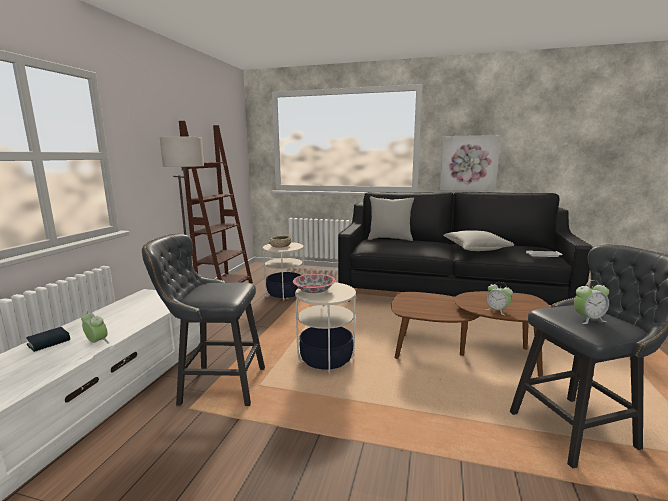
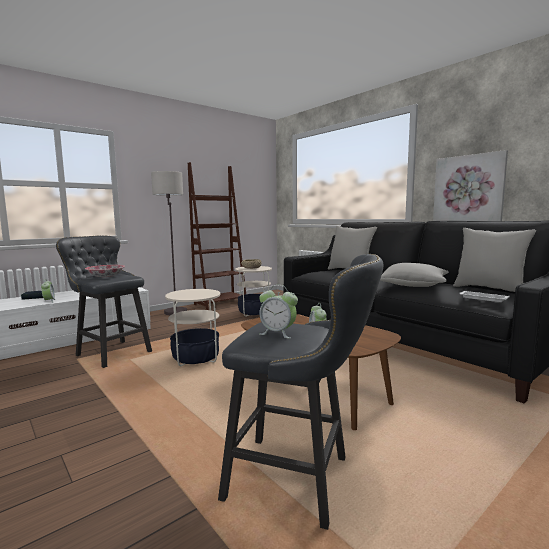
camera: 35 degrees right, 5 degrees down
(314, 291) = (186, 292): bowl -> bowl (106, 276)
(521, 245) = (489, 289): none -> grey pillow

